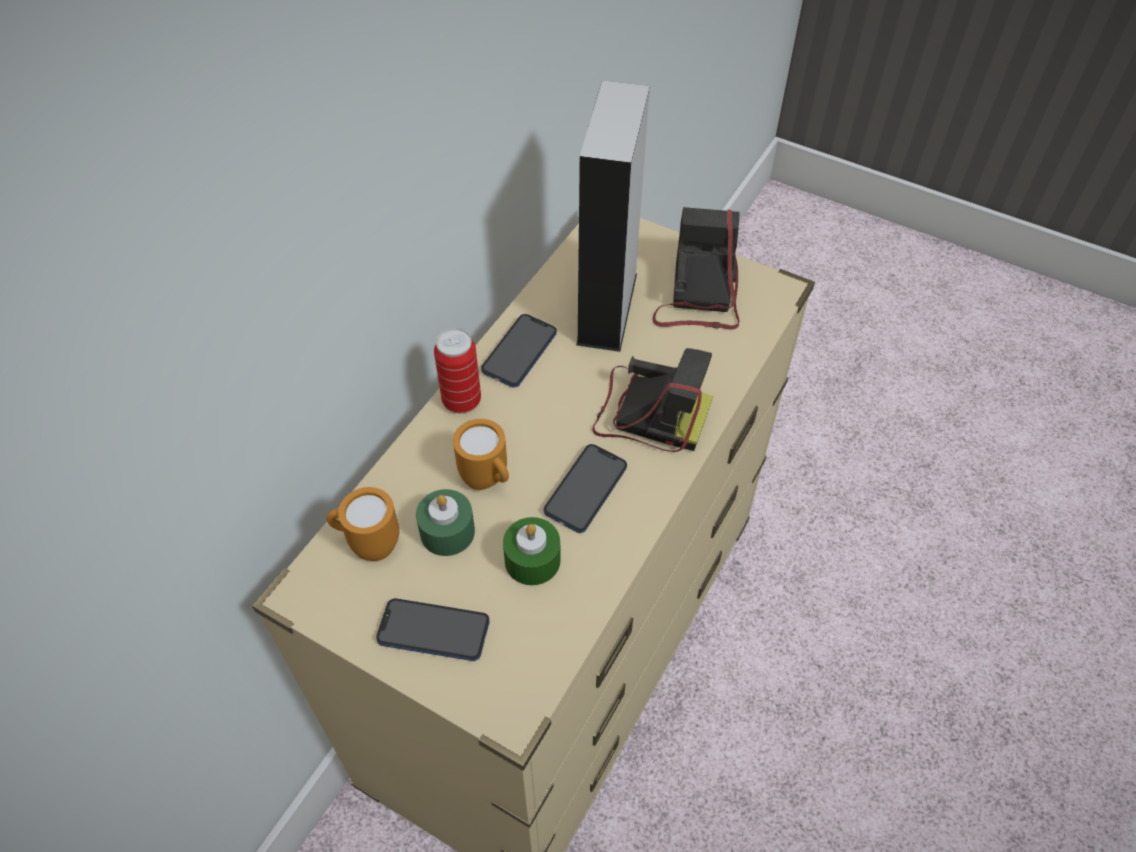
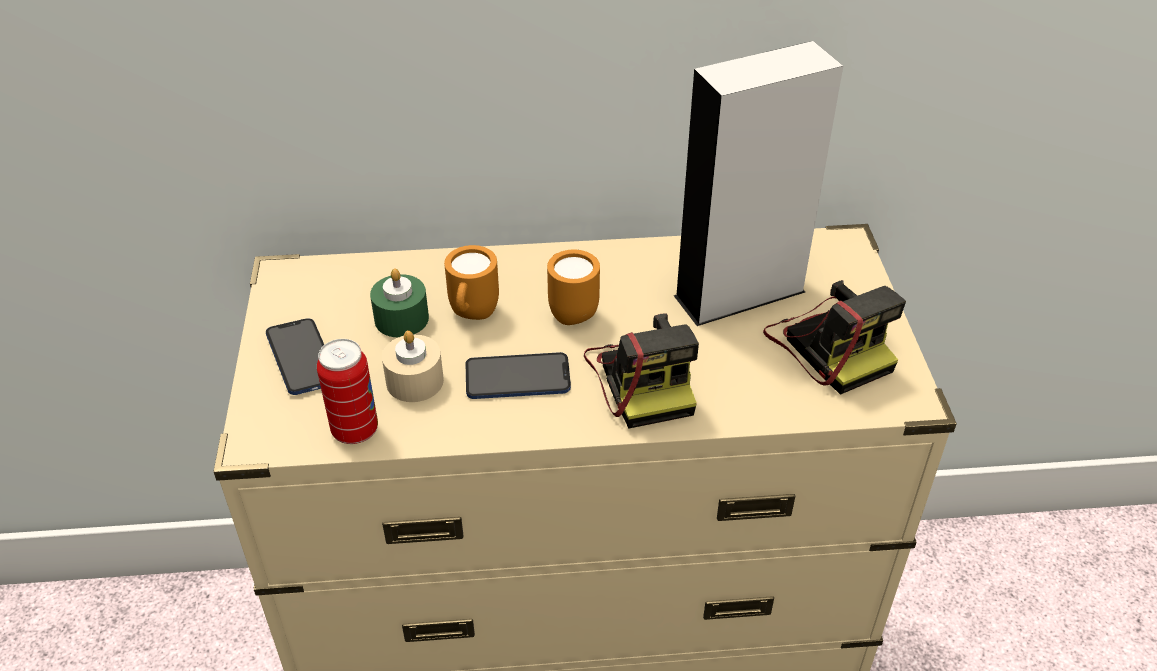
camera: 55 degrees right, 10 degrees down
(368, 544) = (354, 283): orange mug -> orange mug (569, 311)
(461, 401) = (540, 261): can -> can (355, 430)
(519, 352) = (628, 266): phone -> none
(532, 560) = (415, 381): green candle -> beige candle
(699, 295) = (829, 346): camera -> camera turned 90 degrees clockwise

